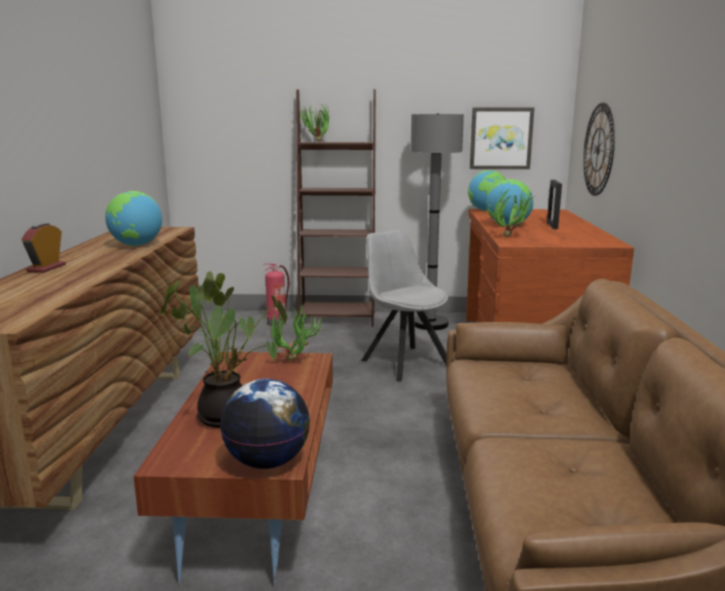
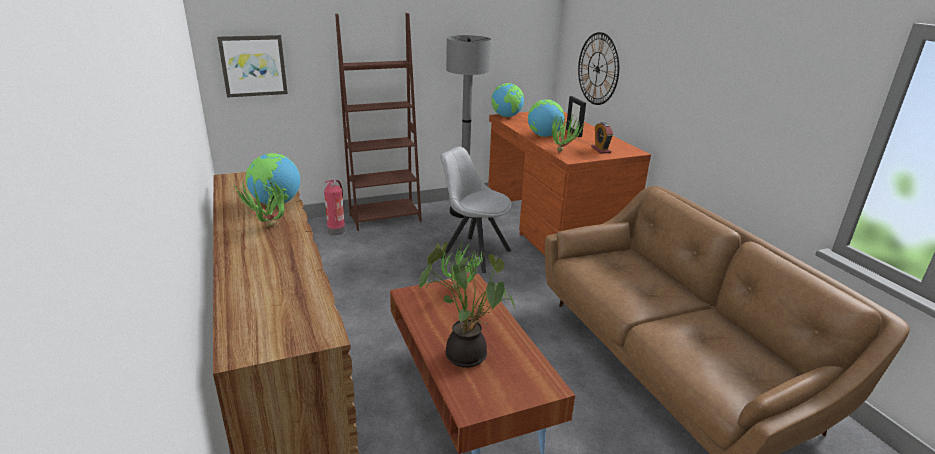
camera: 25 degrees left, 10 degrees up
(46, 268) = (238, 251): alarm clock -> alarm clock (601, 150)
(267, 462) = (538, 387): globe -> none
(316, 142) = (358, 64): potted plant -> potted plant (268, 229)
(501, 138) = (507, 52): picture -> picture (253, 66)

